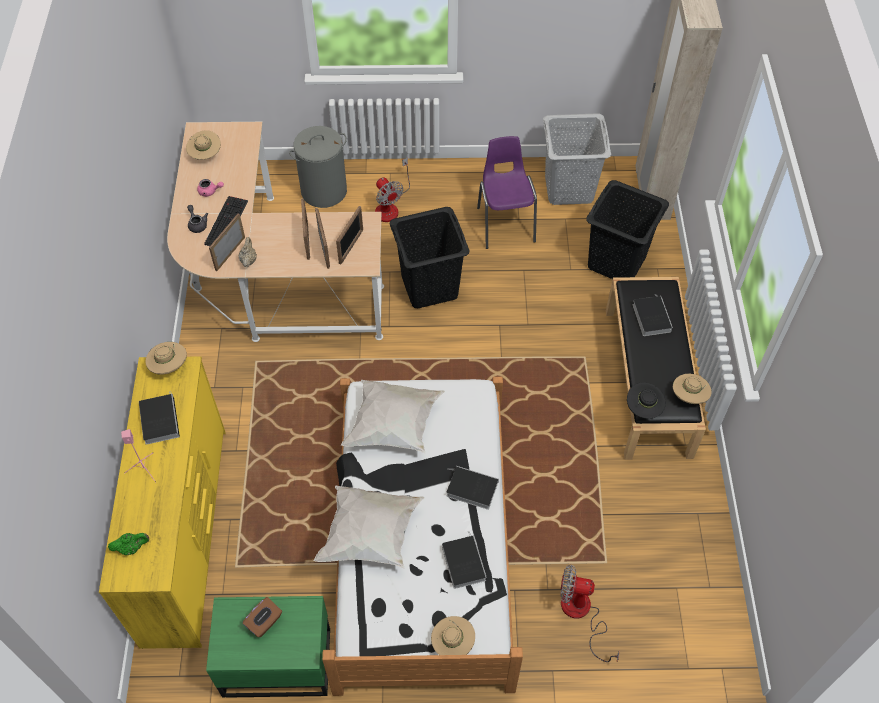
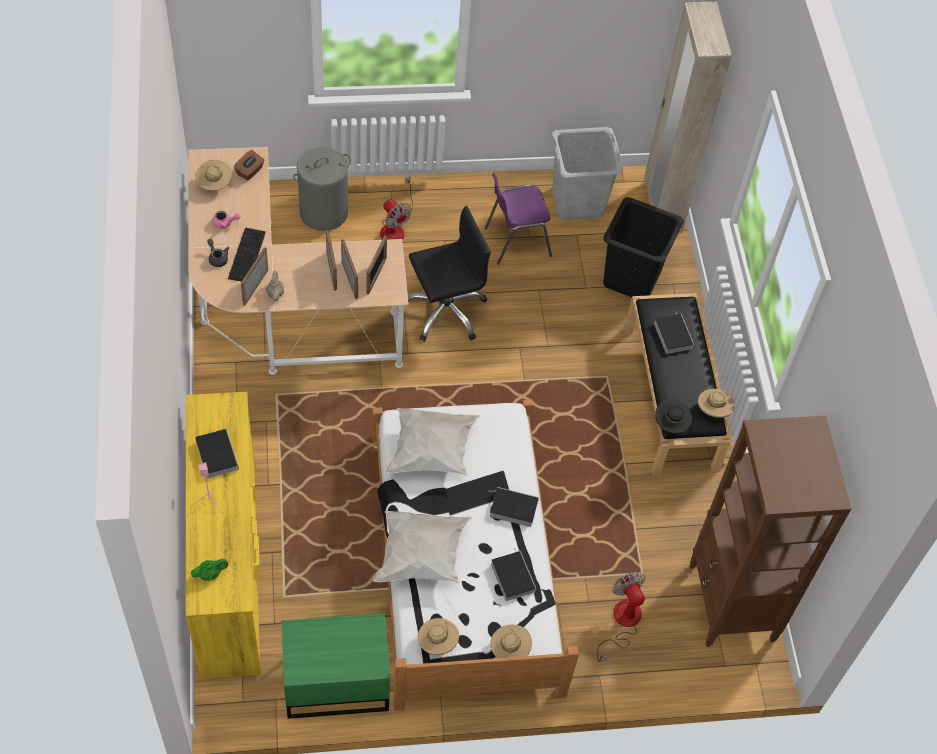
camera: 10 degrees left, 0 degrees up
(169, 366) = (217, 402): beige hat -> beige hat (437, 642)
(264, 622) = (333, 640): brown tissue box -> brown tissue box (250, 171)
(430, 287) = (445, 311): black laundry basket -> black office chair
(505, 223) = (515, 241): purple chair -> purple chair turned 90 degrees counterclockwise
(581, 614) = (622, 622): fan -> fan turned 60 degrees clockwise
(699, 600) = (731, 604): none -> brown bookcase

